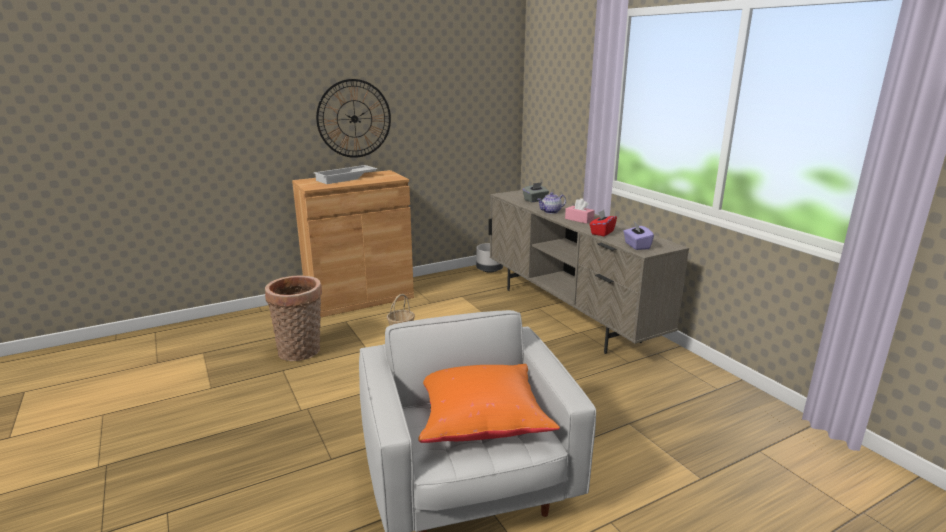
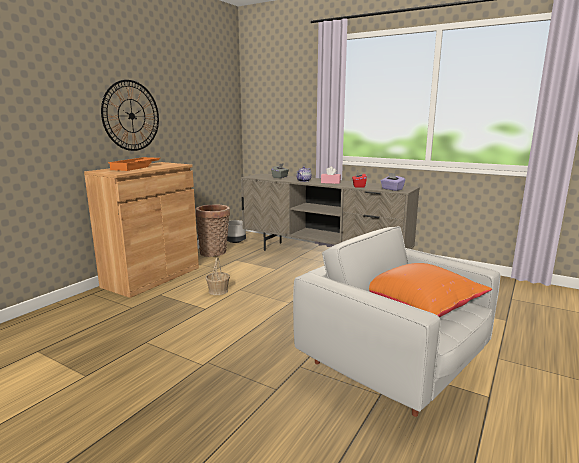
camera: 30 degrees left, 5 degrees down
(301, 352) = (146, 325): basket -> basket (215, 253)
(346, 178) = (136, 167): white tray -> orange tray

